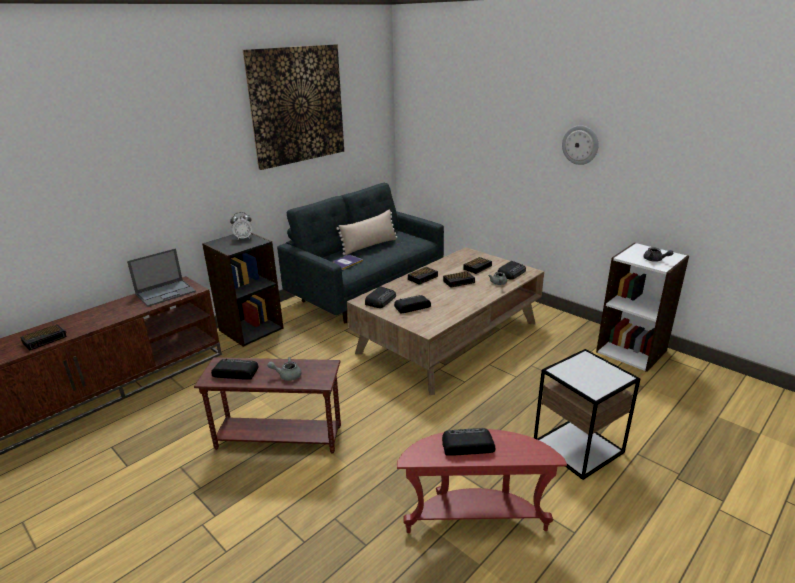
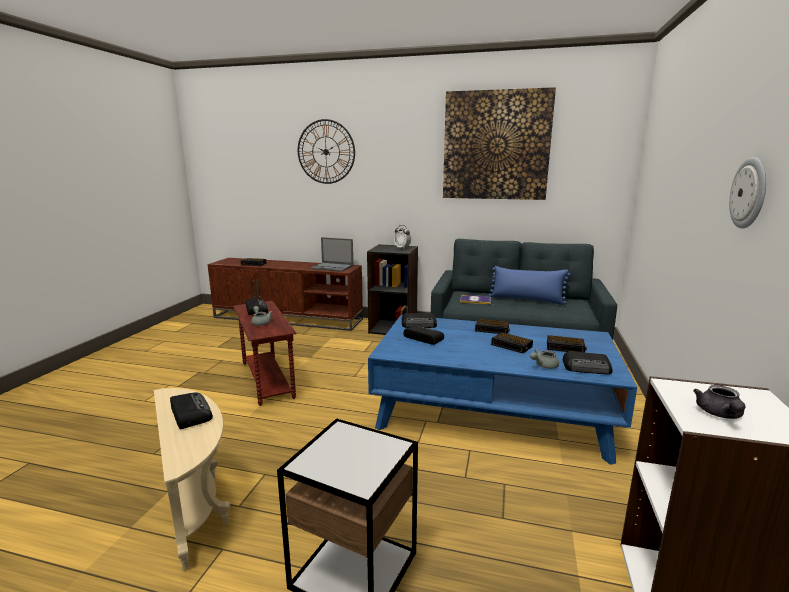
camera: 60 degrees right, 10 degrees down
(99, 140) = (326, 152): none -> wall clock
(369, 246) = (526, 299): beige pillow -> blue pillow
(449, 337) = (492, 410): brown coffee table -> blue coffee table
(474, 517) = (197, 506): red side table -> beige side table

